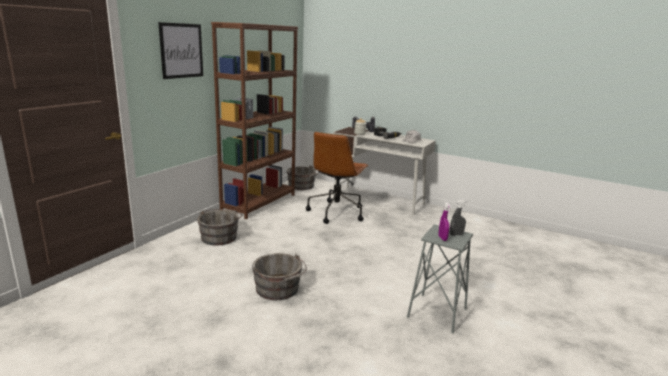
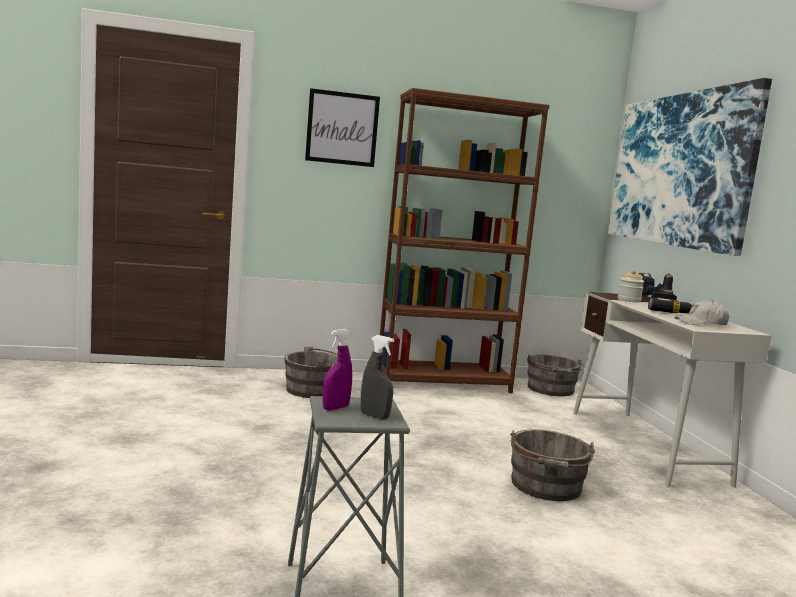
camera: 50 degrees right, 10 degrees down
(278, 289) = (238, 452): grey bucket -> grey bucket (546, 487)
(336, 212) = (525, 429): brown office chair -> none
(360, 61) = (679, 170): none -> picture

